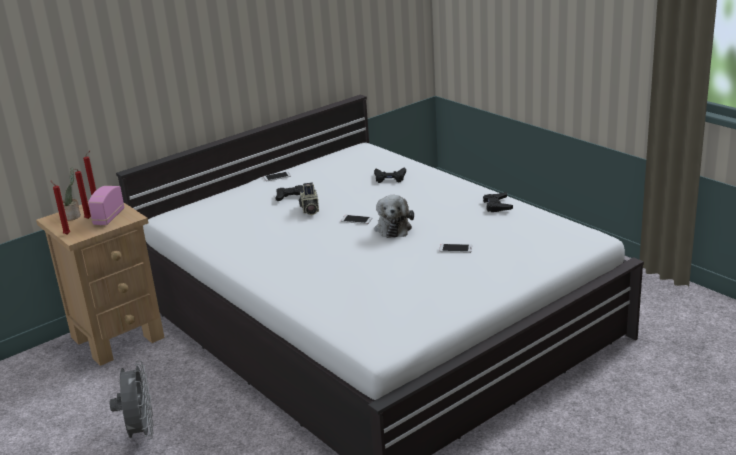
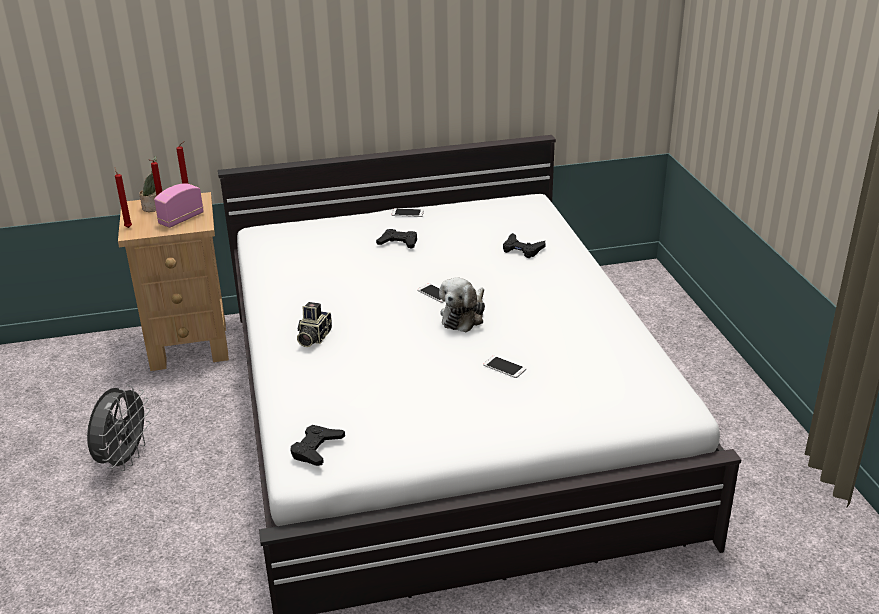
camera: 25 degrees right, 5 degrees up
(309, 210) = (400, 265): camera -> camera (313, 337)
(497, 205) = (607, 324): black game controller -> black game controller (316, 449)

